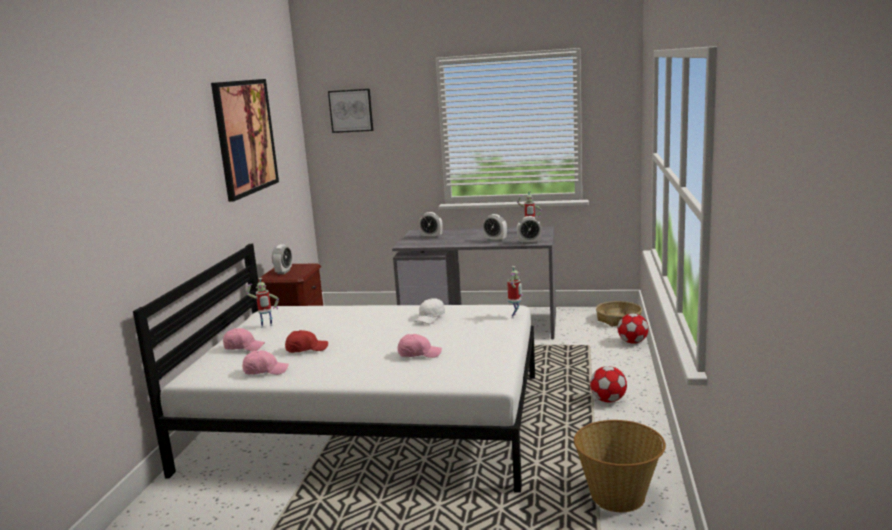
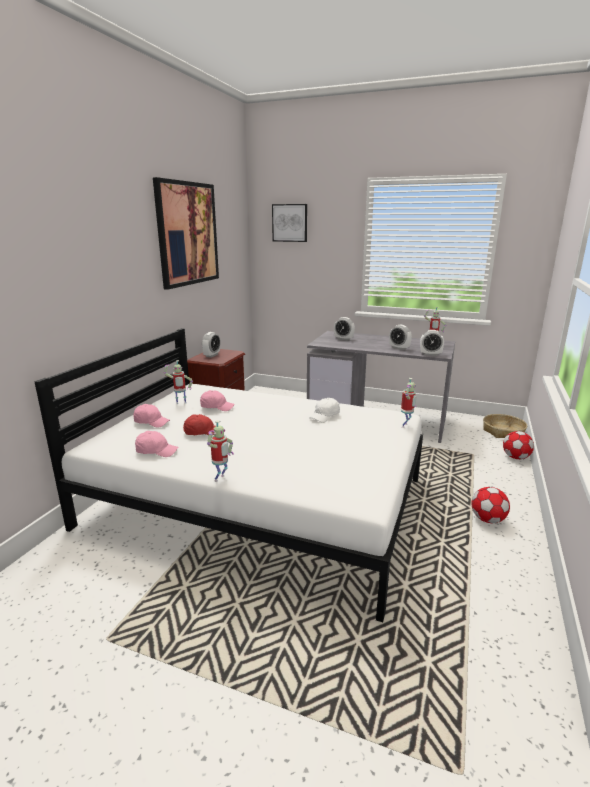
camera: 10 degrees right, 5 degrees up
(345, 383) = (221, 479): none -> toy robot
(419, 354) = (302, 455): pink cap -> pink cap (217, 407)
(618, 496) = (491, 652): basket -> none

